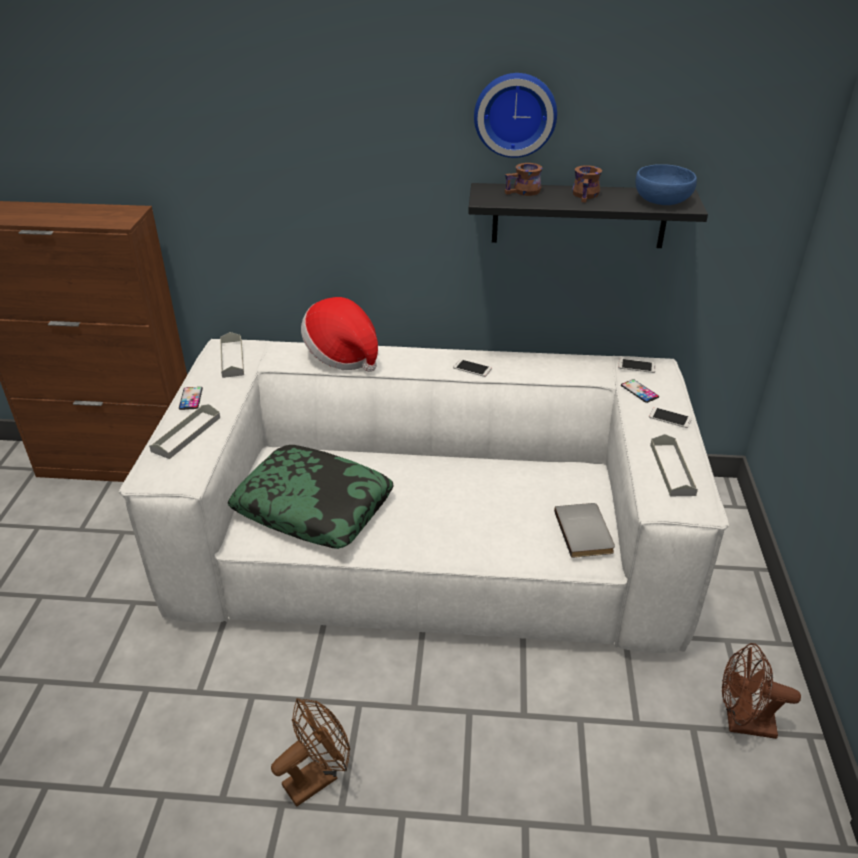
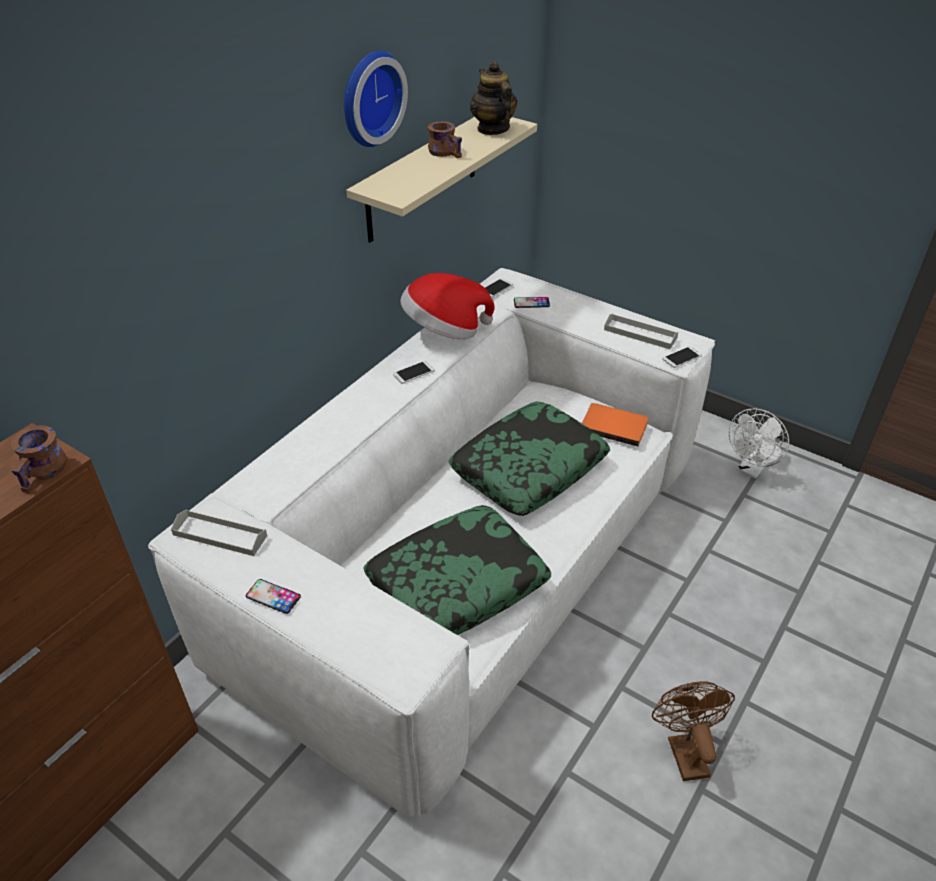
camera: 60 degrees left, 5 degrees up
(186, 434) = (345, 620): grey tray -> none
(342, 355) = (305, 446): hat -> hat (444, 330)
(477, 499) = (529, 468): none -> pillow
(524, 192) = (404, 174): brown mug -> brown mug (45, 472)
(579, 215) = (422, 177): black shelf -> beige shelf
(586, 532) = (614, 425): grey book -> orange book
(661, 200) = (492, 129): blue bowl -> teapot
(670, 418) = (578, 305): phone -> phone (682, 357)
(742, 723) = (751, 469): brown fan -> white fan

